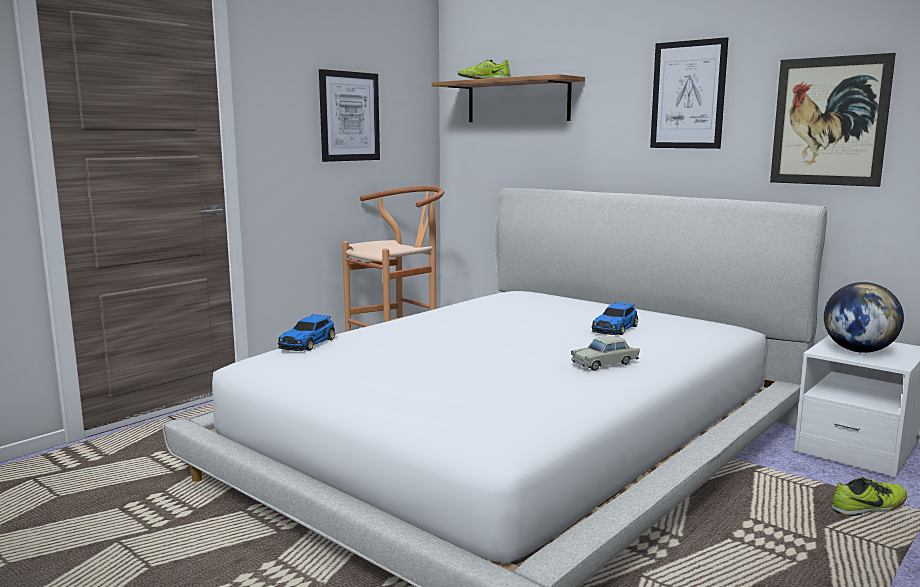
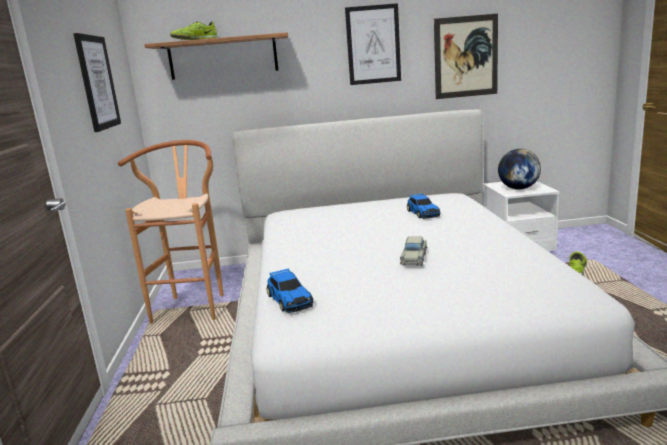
camera: 45 degrees left, 5 degrees up
(605, 363) = (486, 232): beige toy car -> beige toy car (414, 258)

